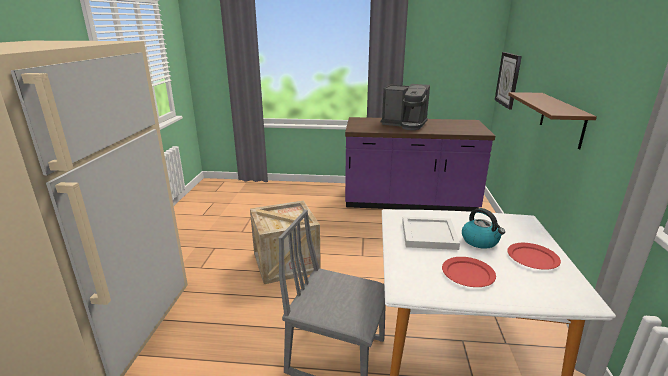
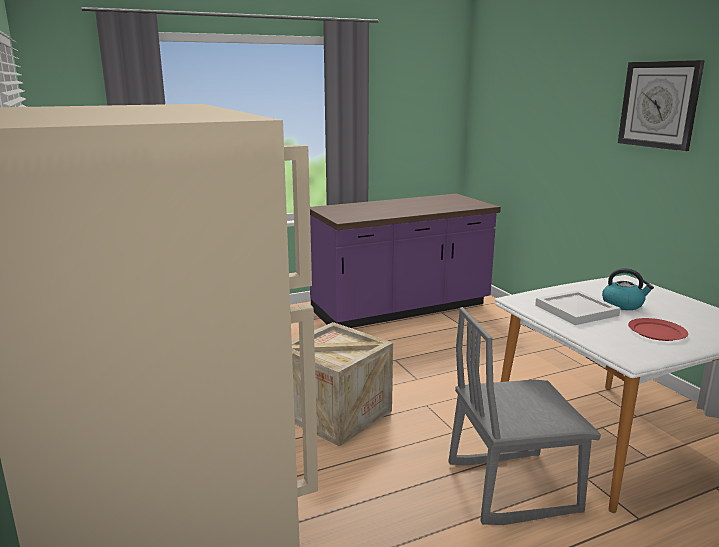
camera: 30 degrees left, 5 degrees down
(405, 124) = (390, 207): coffee machine -> none
(508, 79) = (489, 142): wall clock -> wall clock (659, 104)
(532, 258) = (679, 307): red plate -> none
(562, 119) = (601, 176): brown shelf -> none

